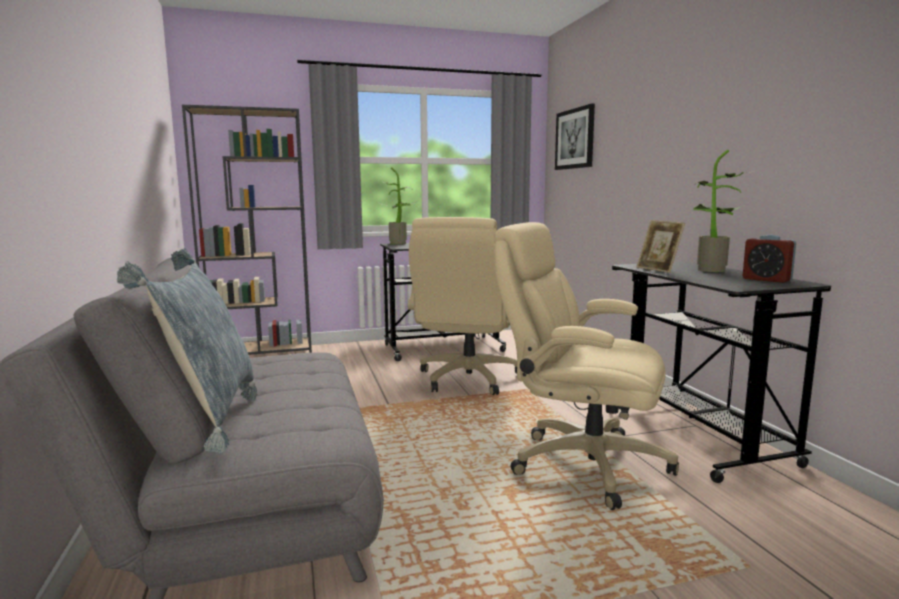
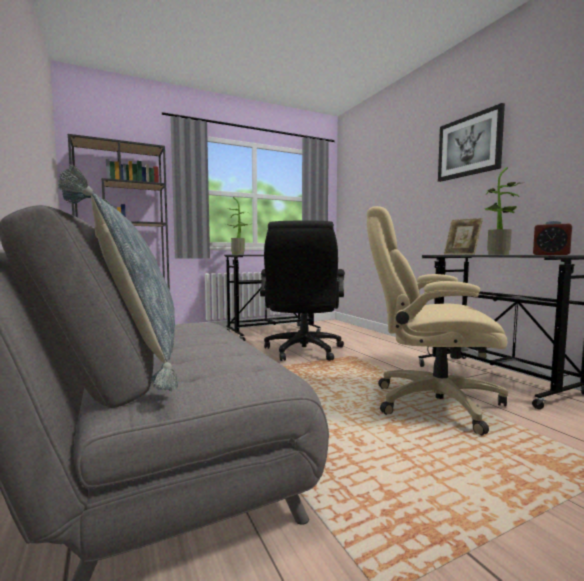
camera: 10 degrees left, 5 degrees down
(466, 381) = (302, 352): beige office chair -> black office chair
(575, 139) = (362, 182): picture -> picture (469, 146)

